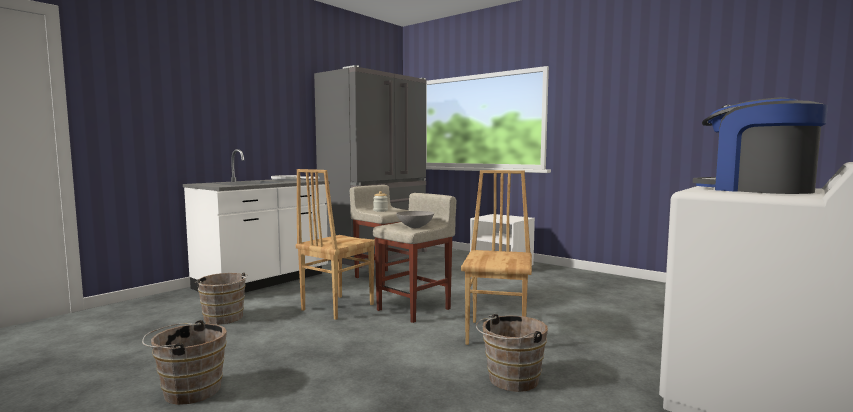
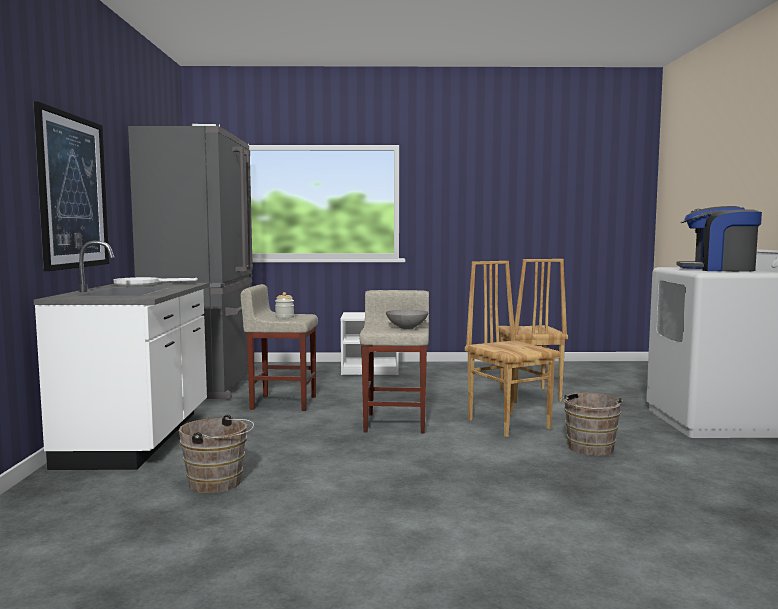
camera: 40 degrees left, 0 degrees up
(188, 391) = (388, 543): brown bucket -> none
(241, 118) = (73, 191): none -> picture
(336, 307) = (315, 440): brown chair -> brown chair (528, 395)

